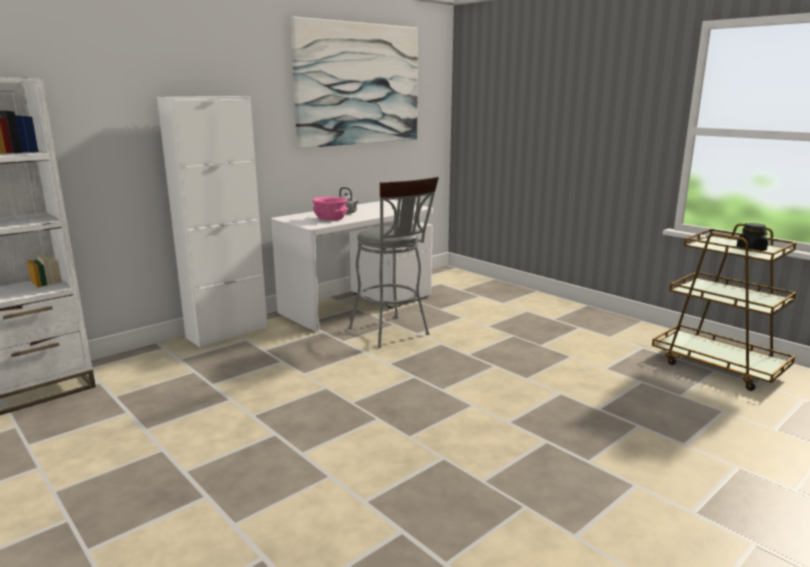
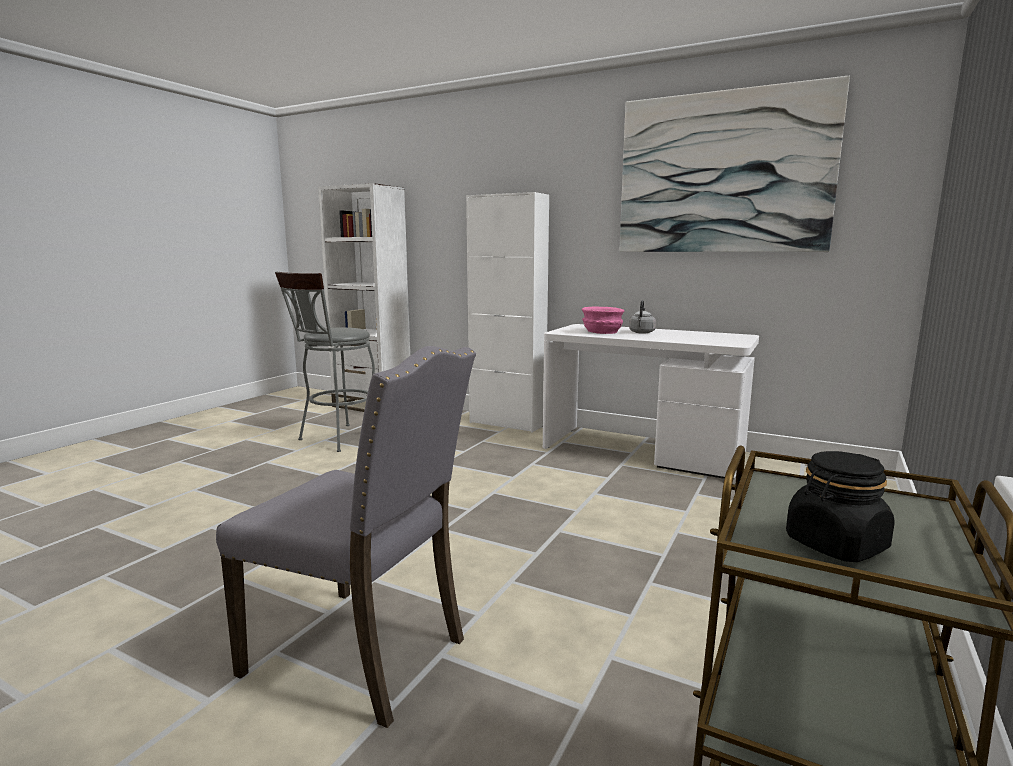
camera: 70 degrees right, 5 degrees down
(392, 333) = (579, 481): grey stool -> grey stool (337, 439)
(595, 431) = (362, 654): none -> grey chair

